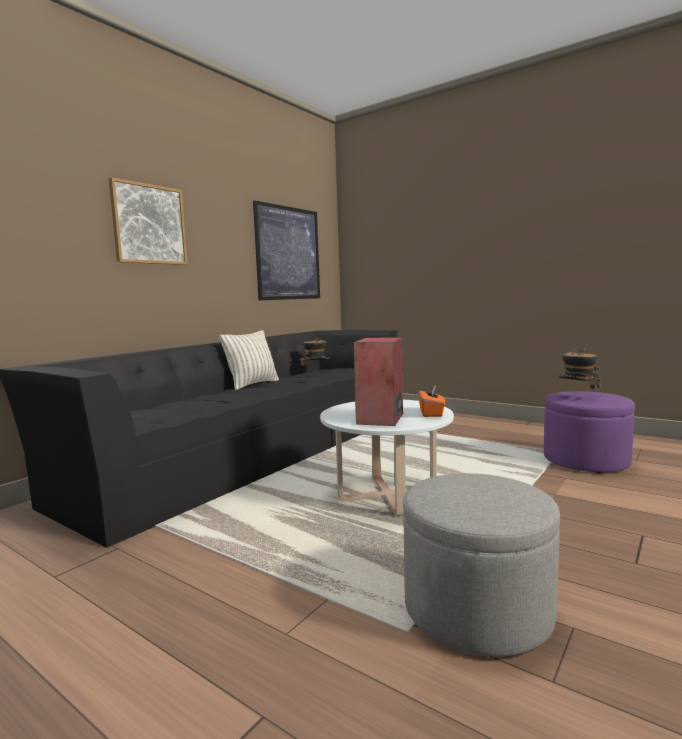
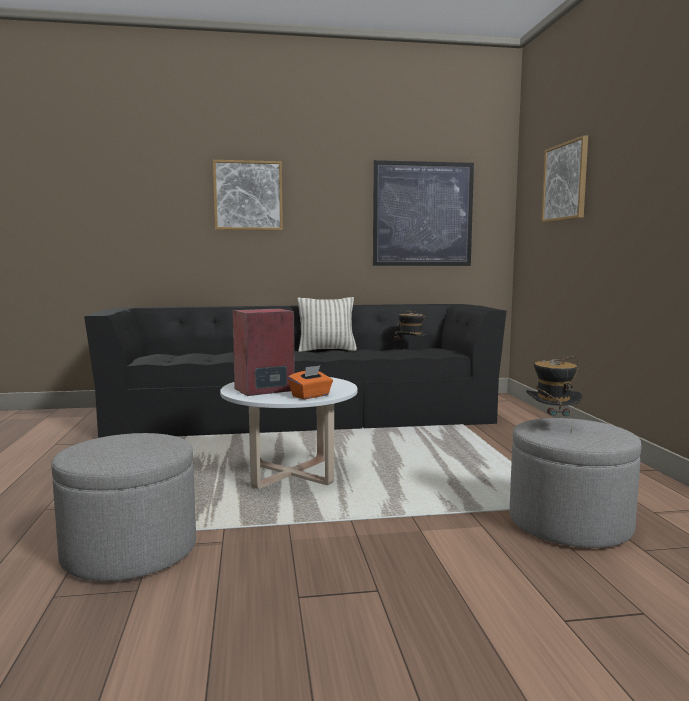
camera: 45 degrees right, 0 degrees up
(408, 232) = (565, 182): none -> picture
(585, 460) = (569, 524): purple ottoman -> grey ottoman

